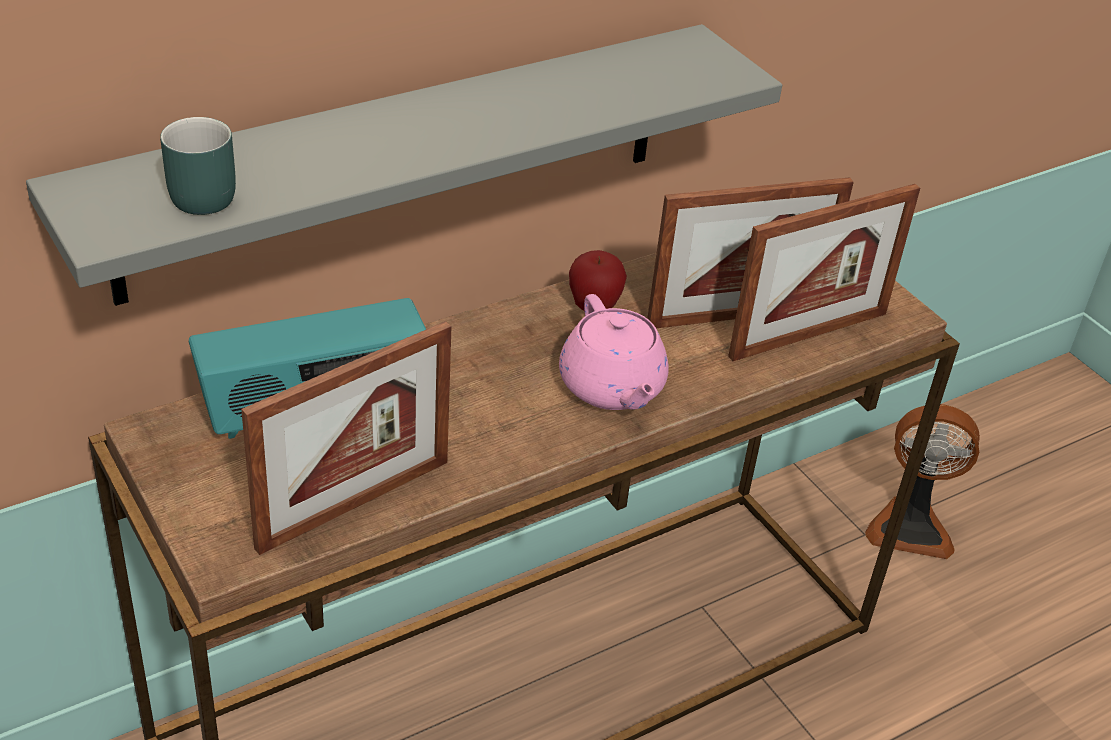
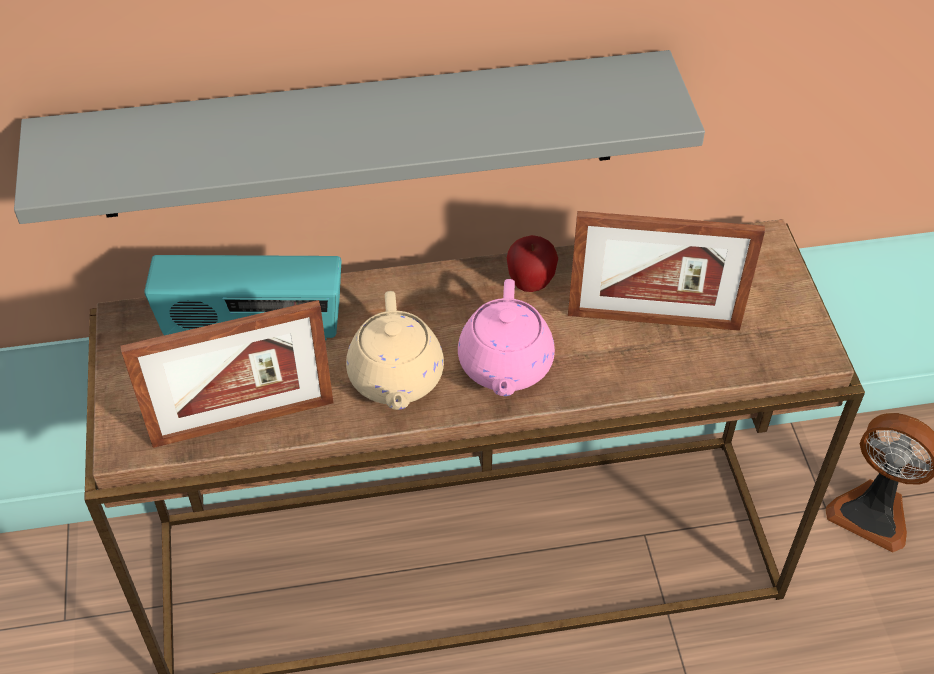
camera: 25 degrees right, 10 degrees up
(196, 193) = (136, 156): turquoise mug -> none
(503, 424) = (396, 378): none -> beige teapot
(808, 335) = (710, 354): picture frame -> none

